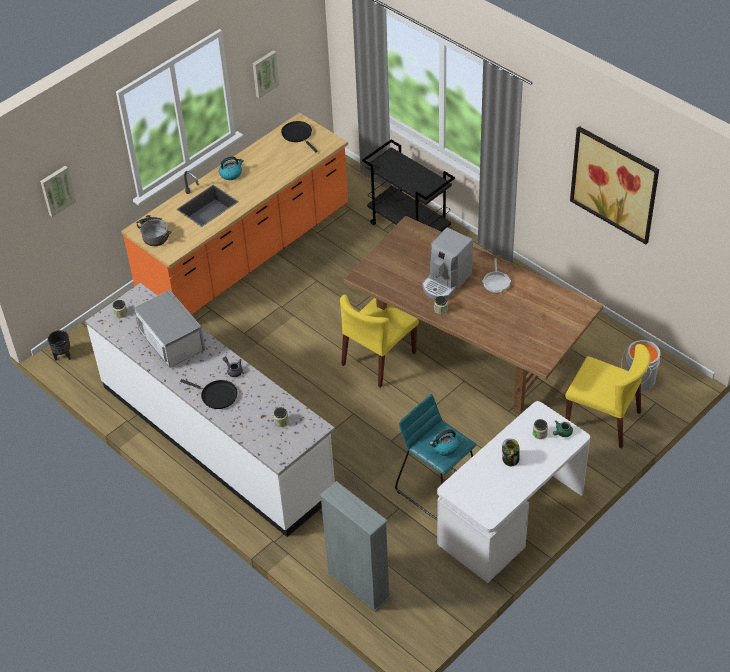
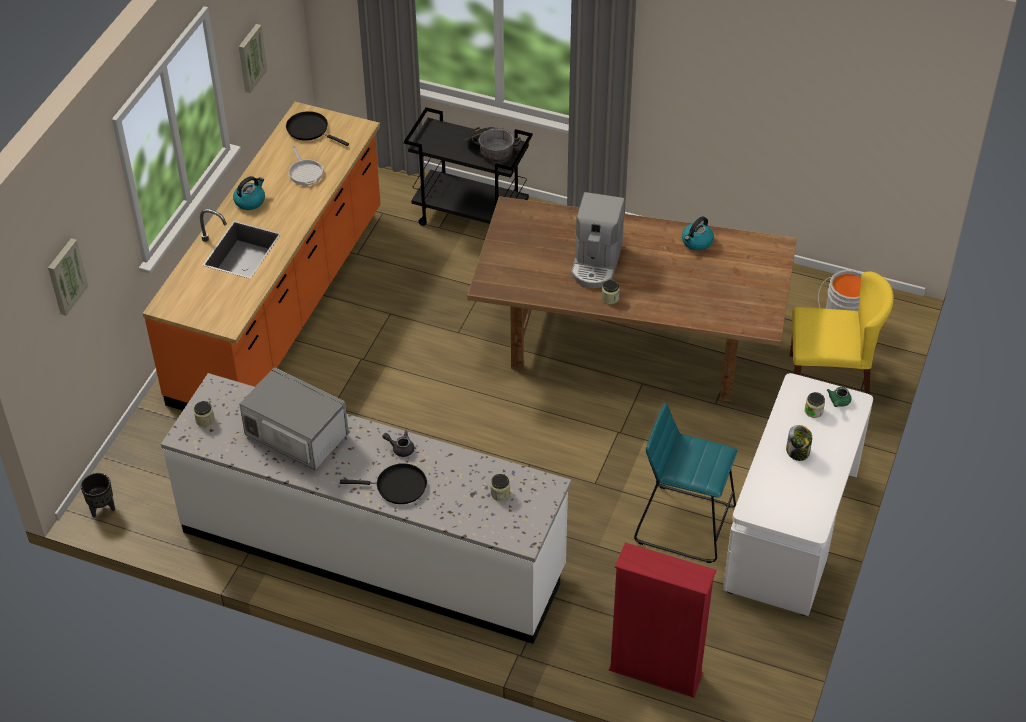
camera: 25 degrees left, 0 degrees up
(154, 234) = (191, 306): cooking pot -> cooking pot (490, 149)
(358, 585) = (655, 672): grey bookcase -> red bookcase
(378, 359) = (523, 388): yellow chair -> none
(444, 447) = (704, 464): kettle -> kettle (696, 242)
(496, 282) = (657, 246): frying pan -> frying pan (305, 172)
(614, 184) = (773, 85): picture -> none

